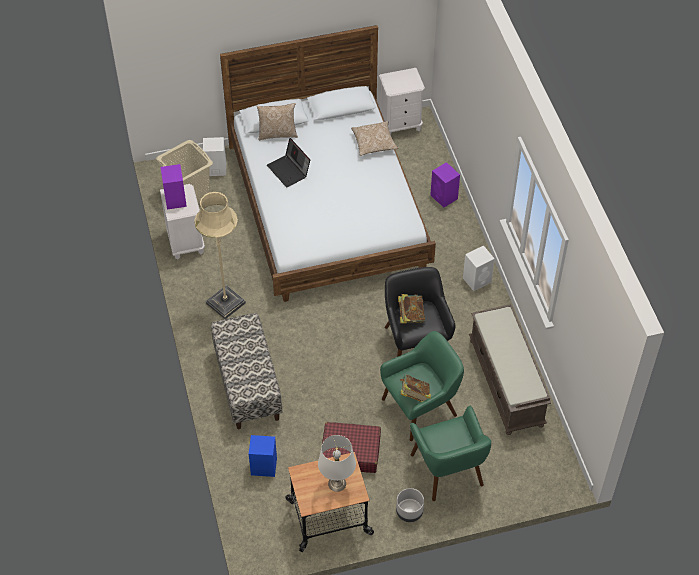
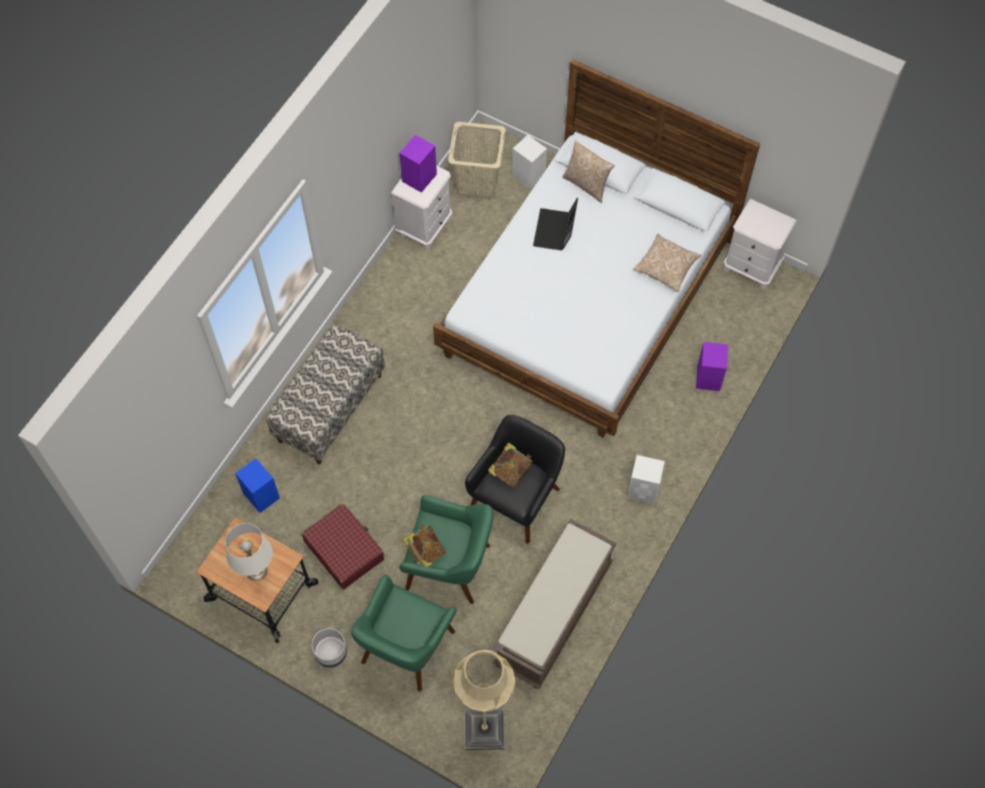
camera: 45 degrees right, 10 degrees up
(225, 303) = (395, 314): beige floor lamp -> beige floor lamp (484, 730)

